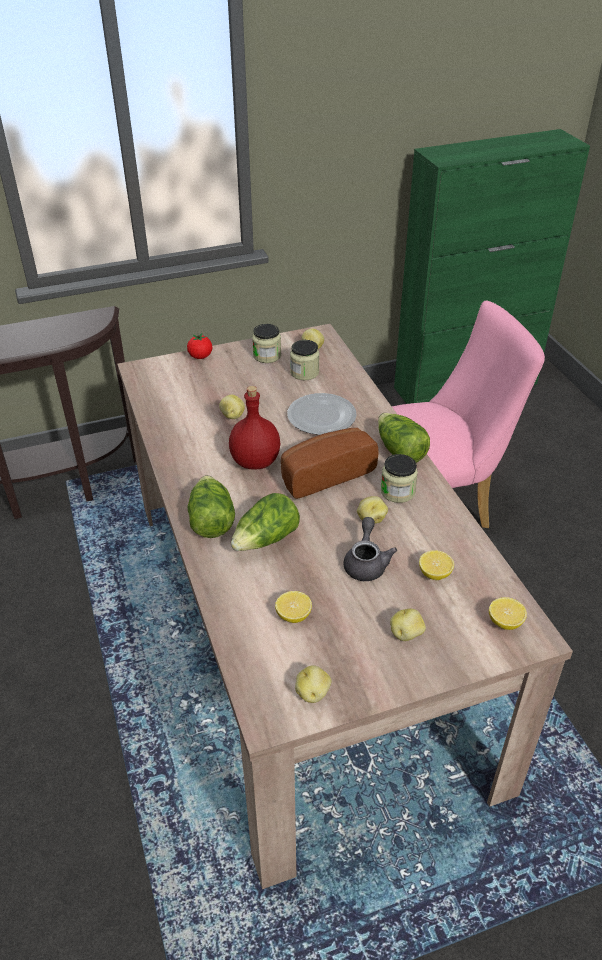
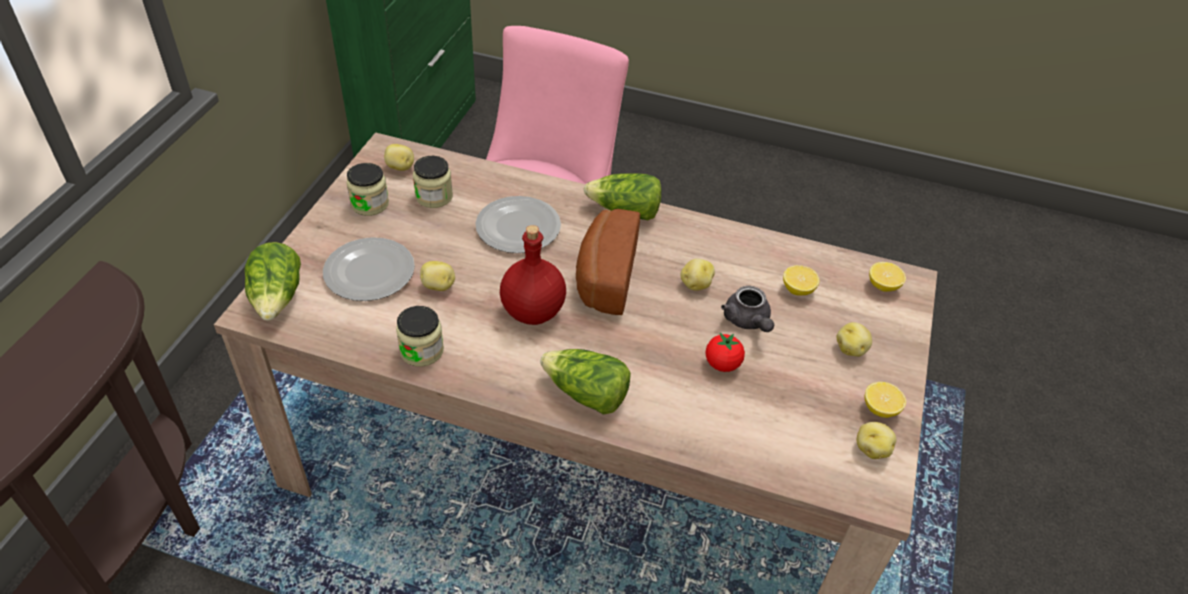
camera: 55 degrees left, 5 degrees up
(200, 356) = (300, 251): tomato -> tomato (722, 364)
(213, 386) = (368, 271): none -> plate
(266, 540) = (655, 369): lettuce -> lettuce (277, 298)
(293, 616) = (771, 408): lemon -> lemon (880, 409)
(366, 562) = (747, 321): grey teapot -> grey teapot turned 150 degrees counterclockwise
(397, 492) = (677, 247): jar -> jar (421, 350)

